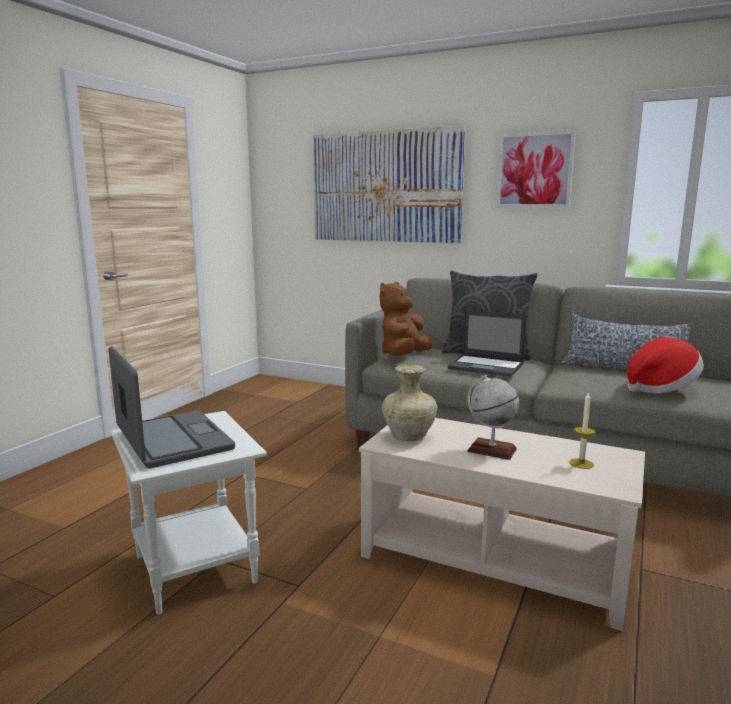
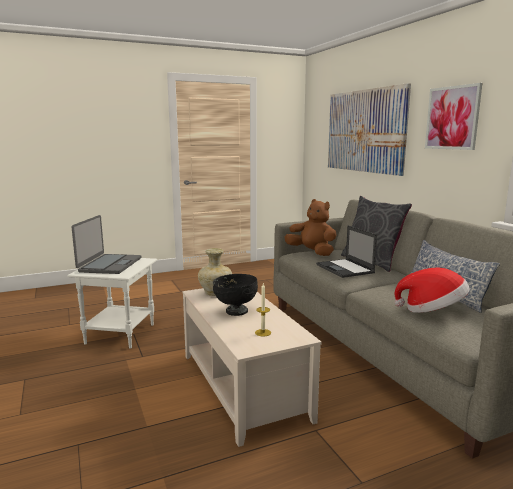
camera: 40 degrees right, 0 degrees up
(404, 356) = (312, 252): brown plush toy -> brown plush toy turned 60 degrees clockwise
(491, 450) = (236, 311): globe -> black bowl

